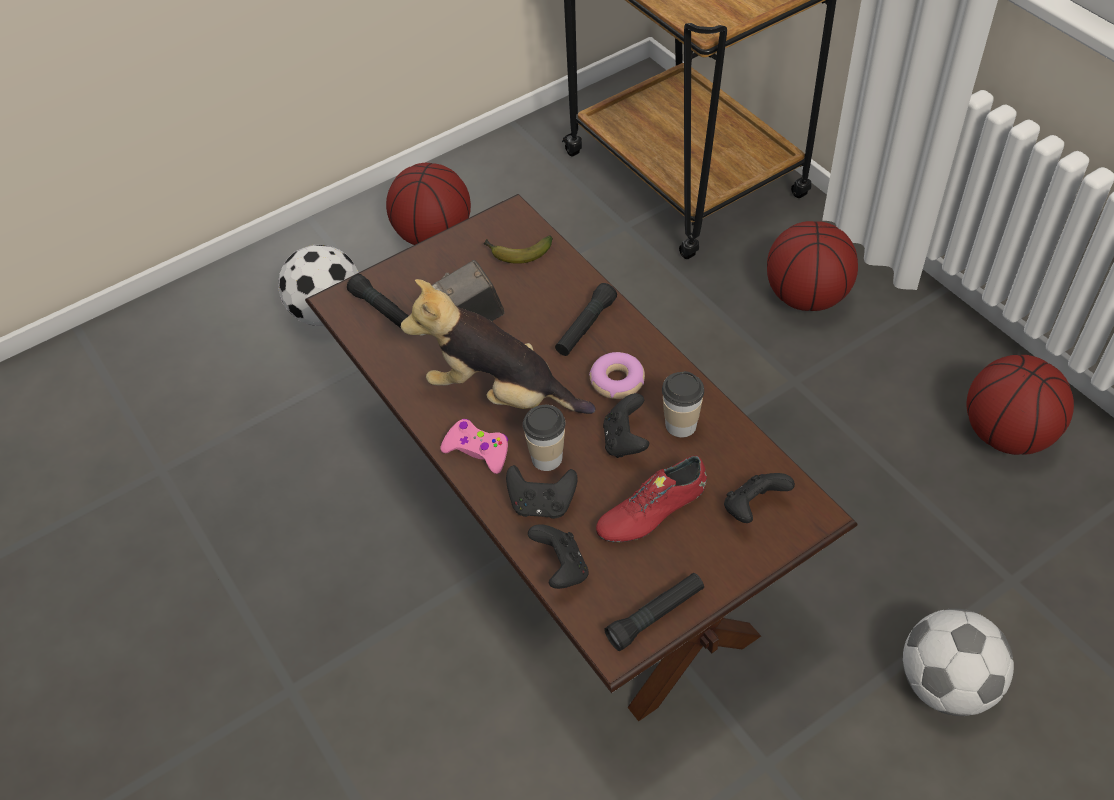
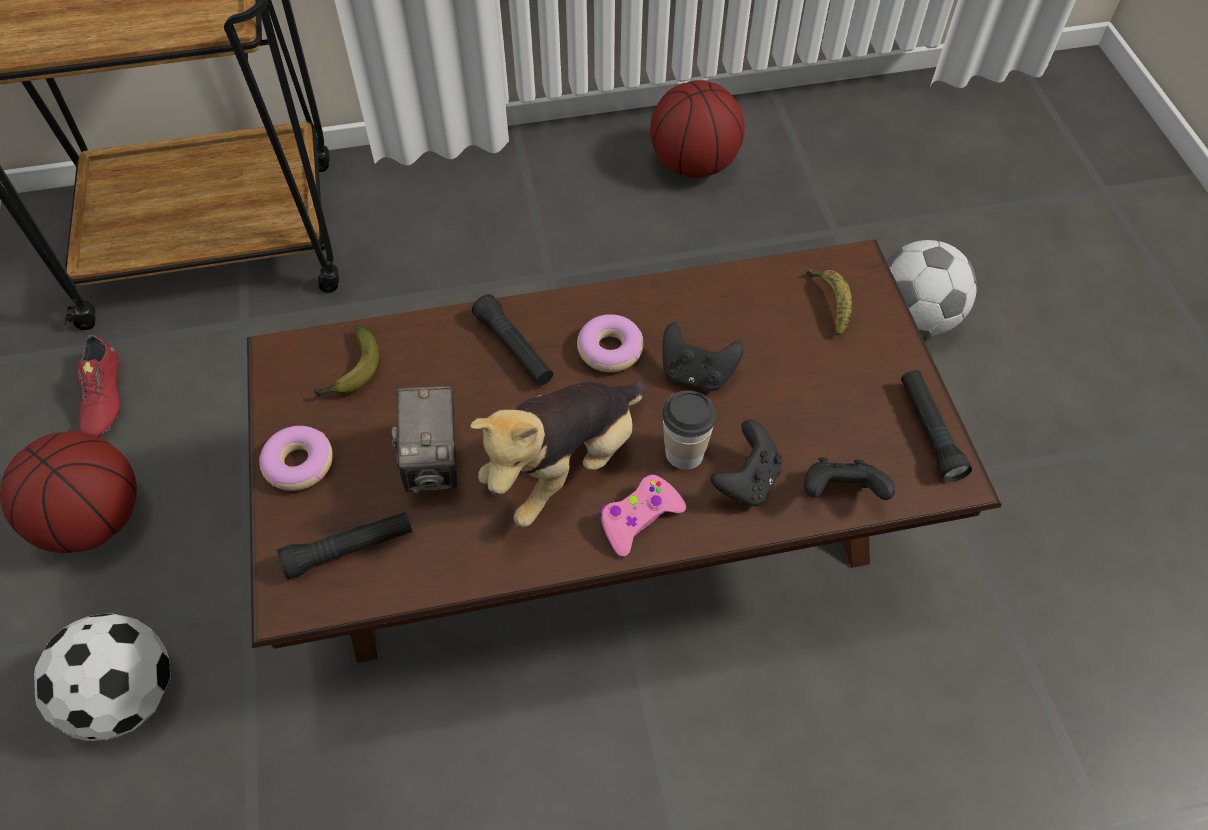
camera: 70 degrees left, 5 degrees up
(433, 261) = (298, 464): none -> donut
(651, 512) = (800, 386): red shoe -> red shoe (103, 397)
(680, 425) = (699, 319): cup -> none
(753, 508) = (830, 304): black game controller -> banana
(806, 297) = (454, 222): basketball -> none

